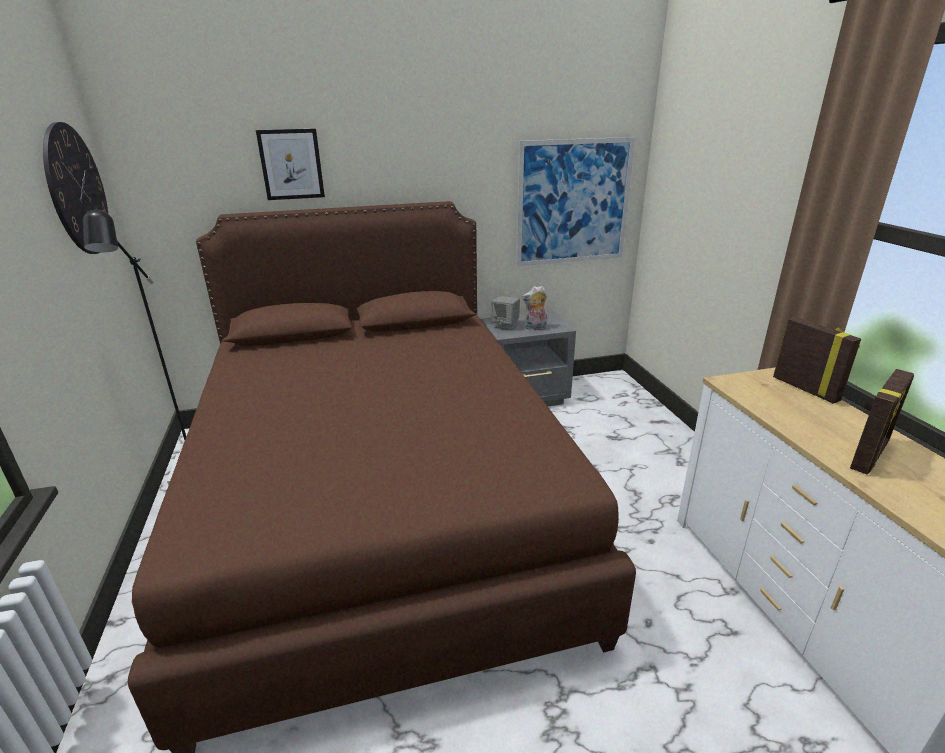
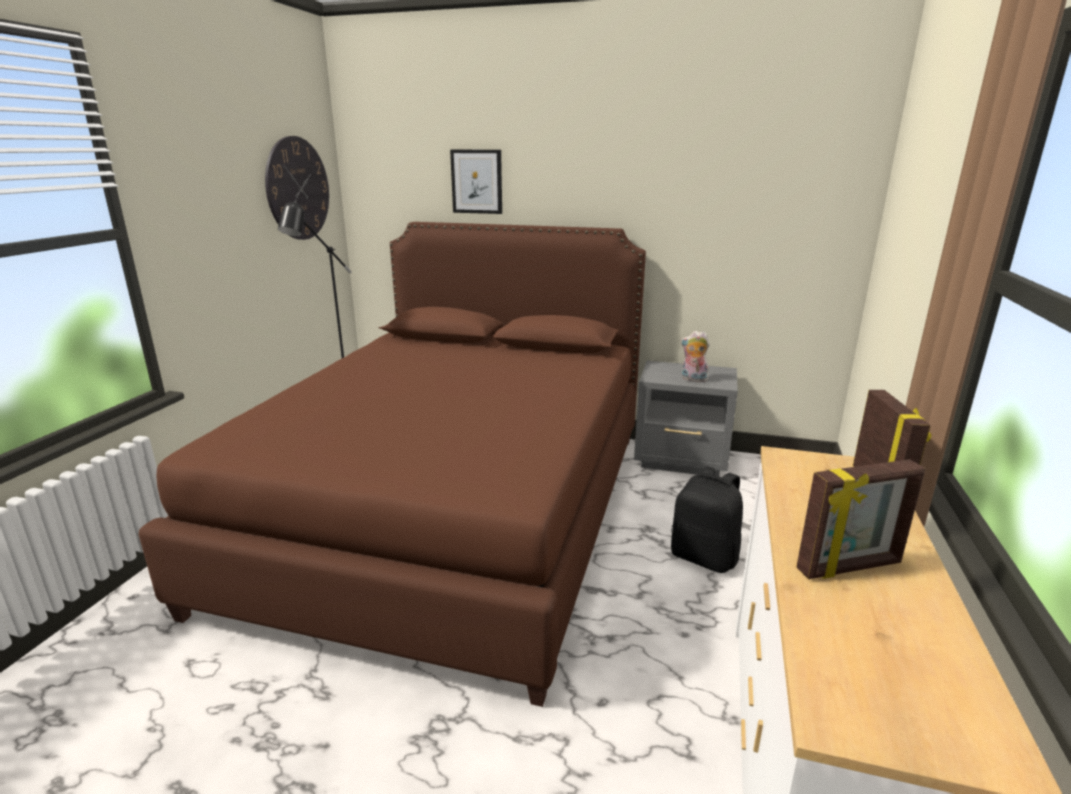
camera: 30 degrees right, 5 degrees down
(505, 325) = (664, 371): grey speaker -> none
(573, 203) = (772, 244): picture -> none
(610, 473) = (704, 557): none -> black backpack

